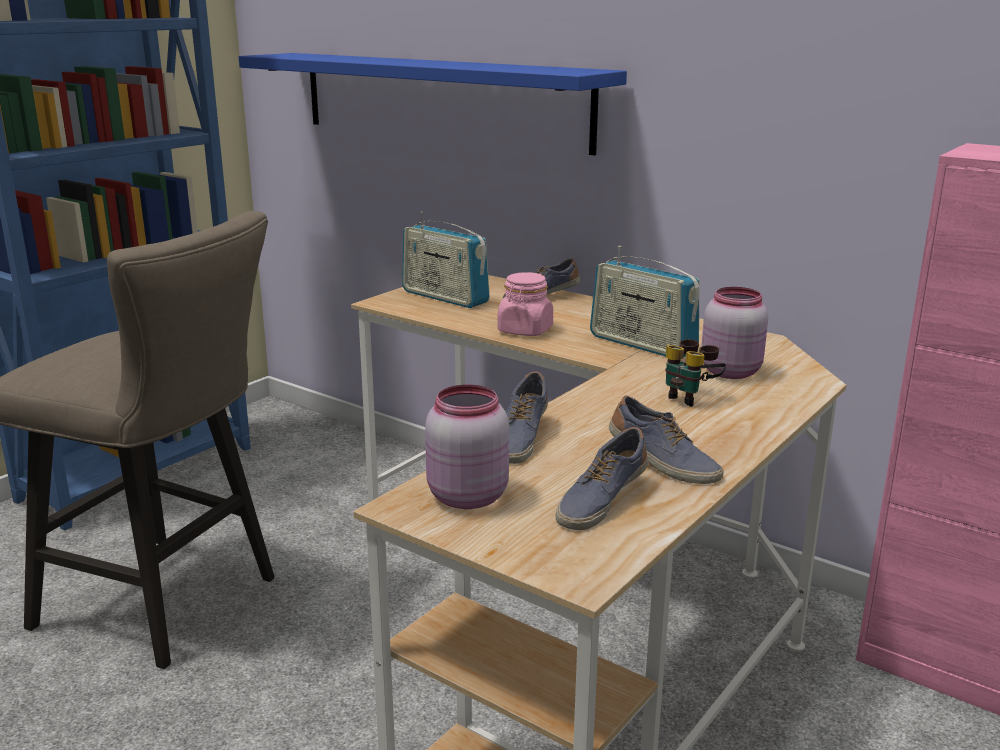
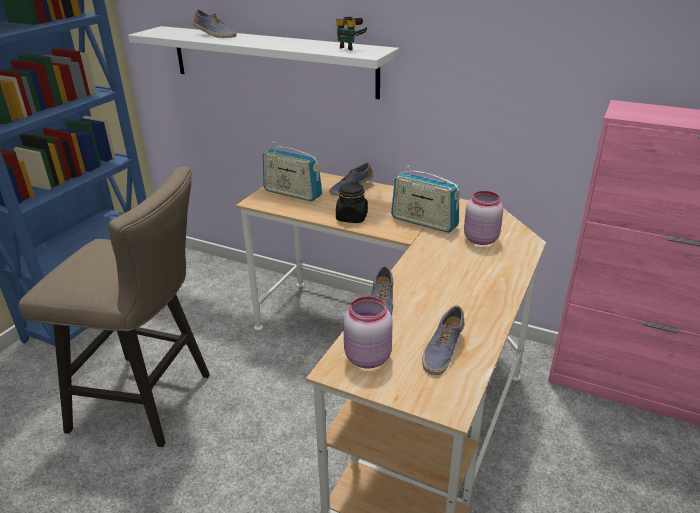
camera: 10 degrees left, 10 degrees up
(440, 99) = (271, 61): blue shelf -> white shelf
(525, 330) = (352, 217): pink jar -> black jar
(661, 463) = (466, 317): shoe -> shoe (214, 35)
(690, 398) = (465, 263): binoculars -> binoculars (351, 48)

